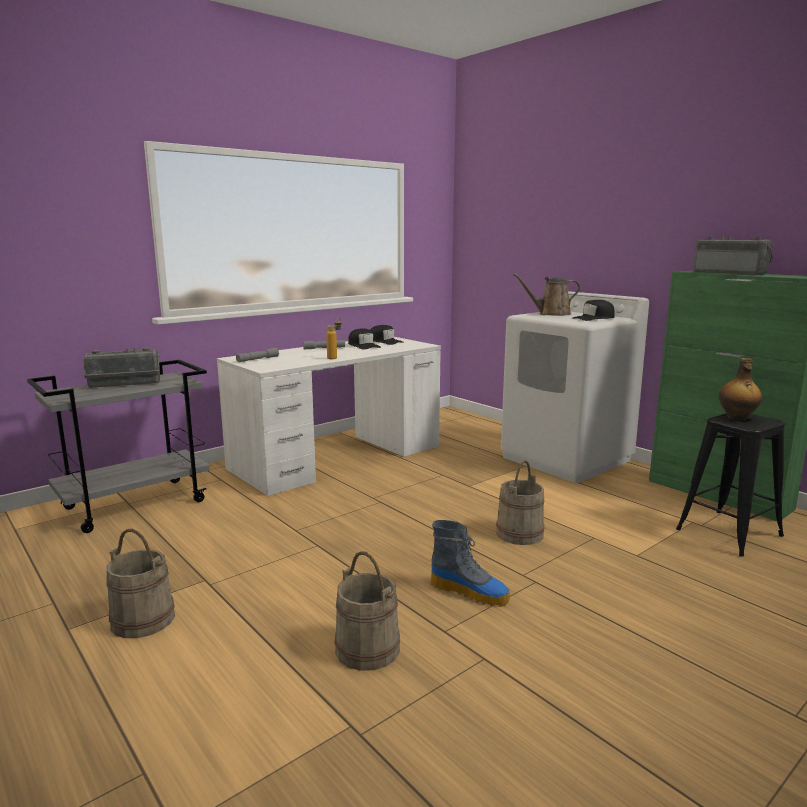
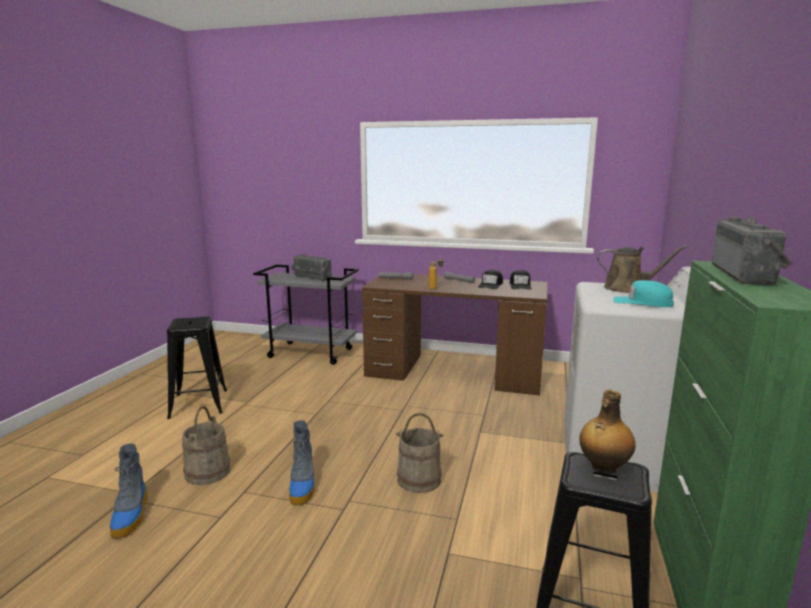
camera: 55 degrees right, 0 degrees up
(142, 620) = (198, 404): beige bucket -> black stool
(338, 457) = (454, 372): white desk -> brown desk
(412, 733) = (131, 515): none -> boot
(551, 314) = (628, 289): brown watering can -> brown watering can turned 150 degrees clockwise
(594, 318) = (642, 303): black cap -> turquoise cap

